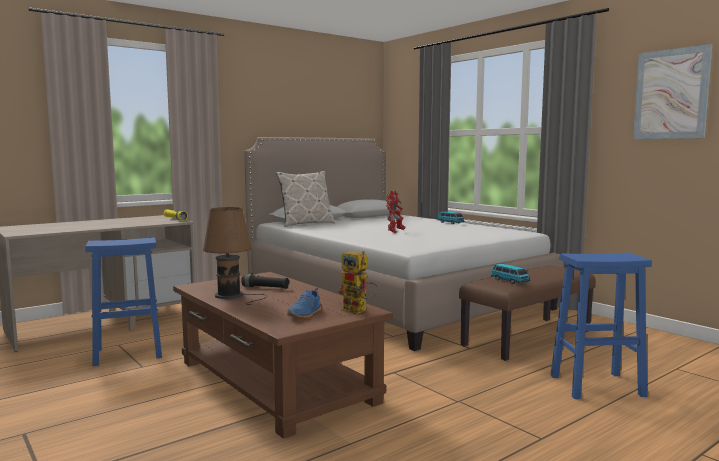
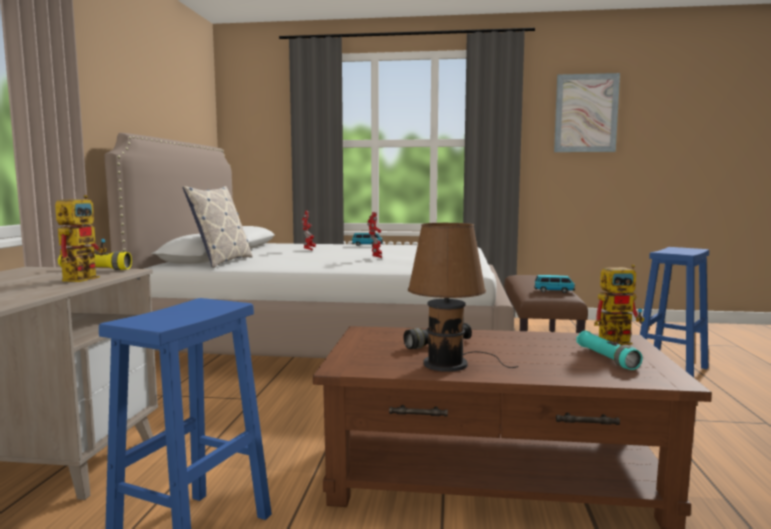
camera: 45 degrees left, 0 degrees up
(152, 222) = (83, 278): none -> toy robot
(305, 314) = (606, 359): blue shoe -> turquoise flashlight

